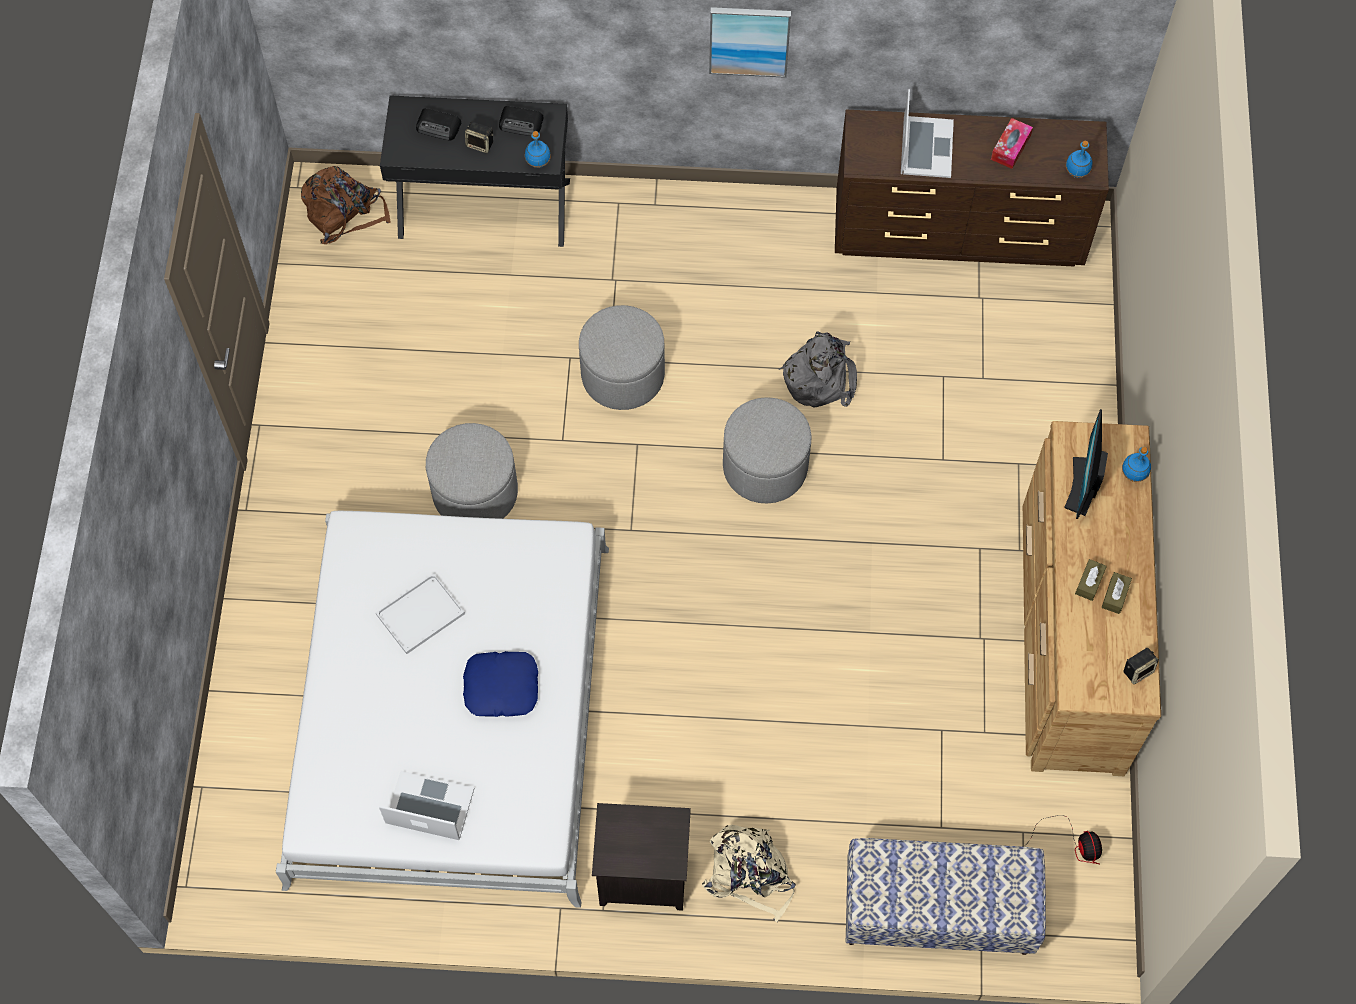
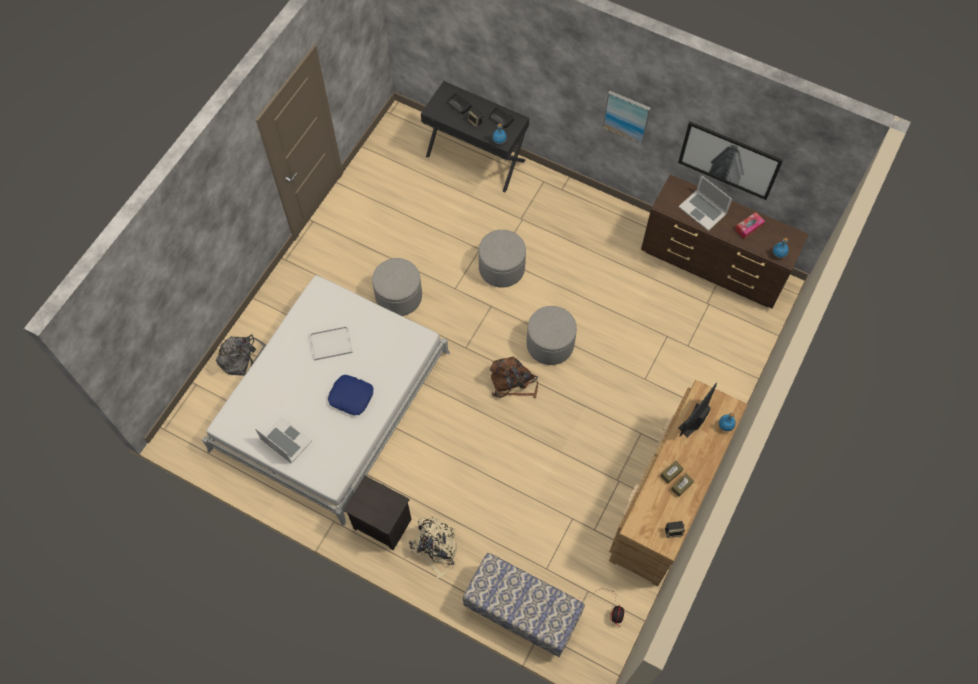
camera: 25 degrees right, 0 degrees up
(344, 214) = (406, 134): brown backpack -> brown backpack (512, 382)
(819, 376) = (602, 309): grey backpack -> grey backpack (242, 358)
(926, 147) = (703, 210): laptop -> laptop turned 105 degrees clockwise
(945, 50) = (729, 160): none -> picture

